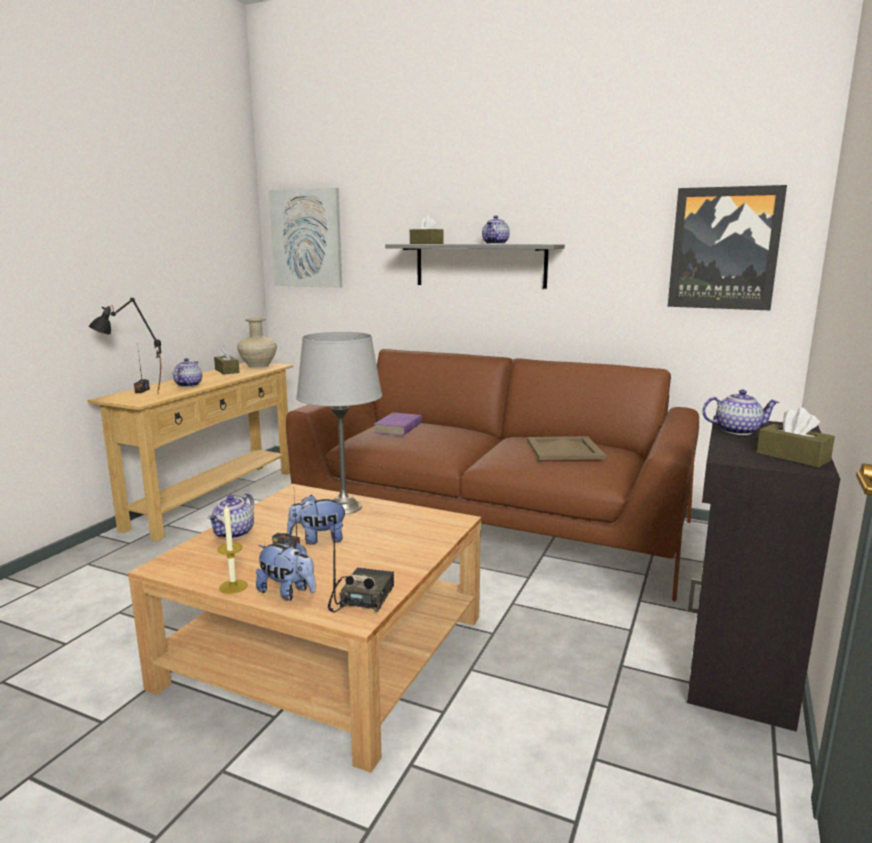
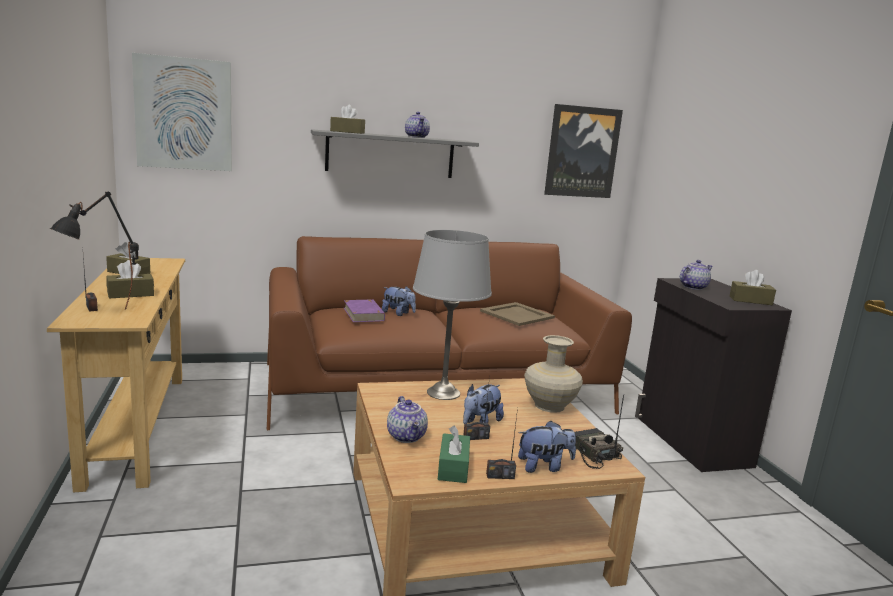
camera: 40 degrees left, 0 degrees up
(188, 385) = (130, 294): teapot -> brown tissue box
(213, 567) = (453, 467): none -> green tissue box
(233, 586) = (500, 476): candle -> radio
(258, 366) = (151, 263): beige vase -> beige vase (550, 406)
(435, 431) = (398, 313): none -> plush toy

